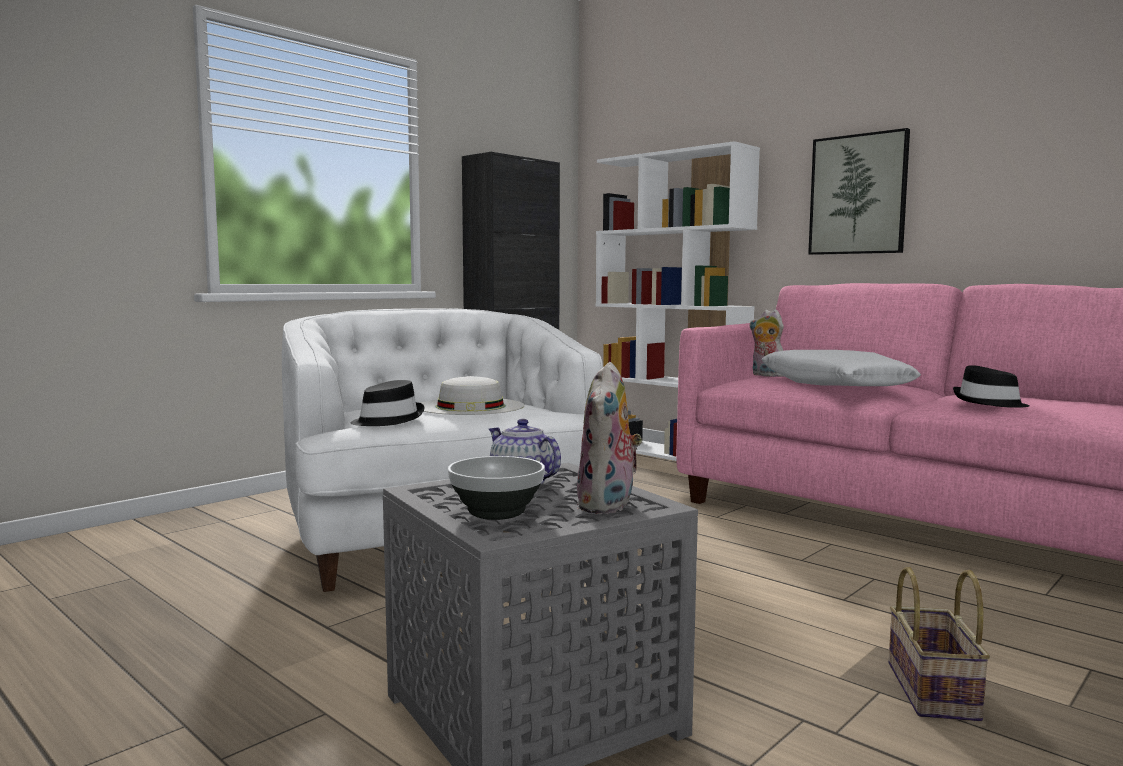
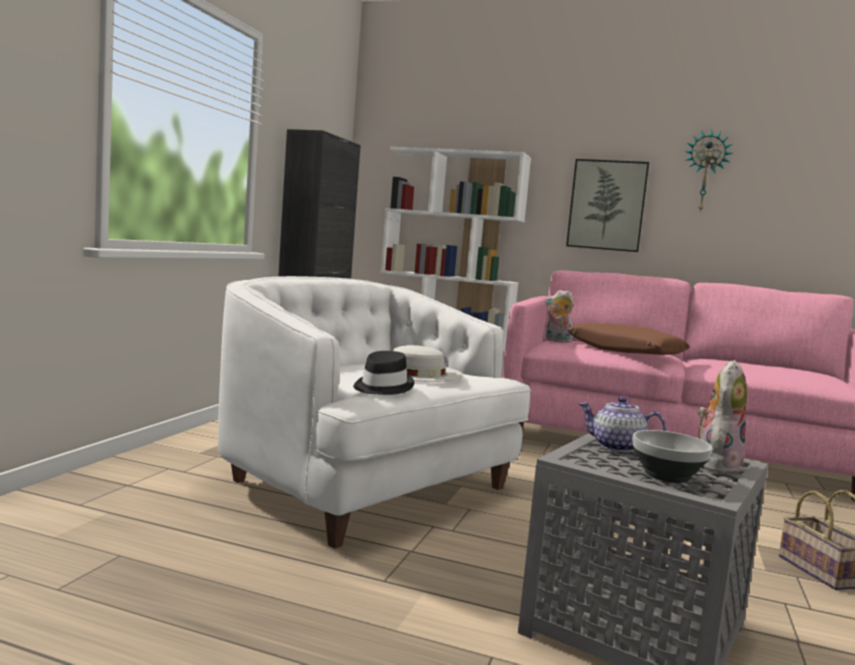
camera: 25 degrees left, 0 degrees up
(608, 506) = (716, 465): plush toy -> plush toy turned 135 degrees counterclockwise
(834, 384) = (625, 351): white pillow -> brown pillow
(989, 402) = (744, 368): black hat -> none
(990, 128) = (705, 171): none -> wall clock

